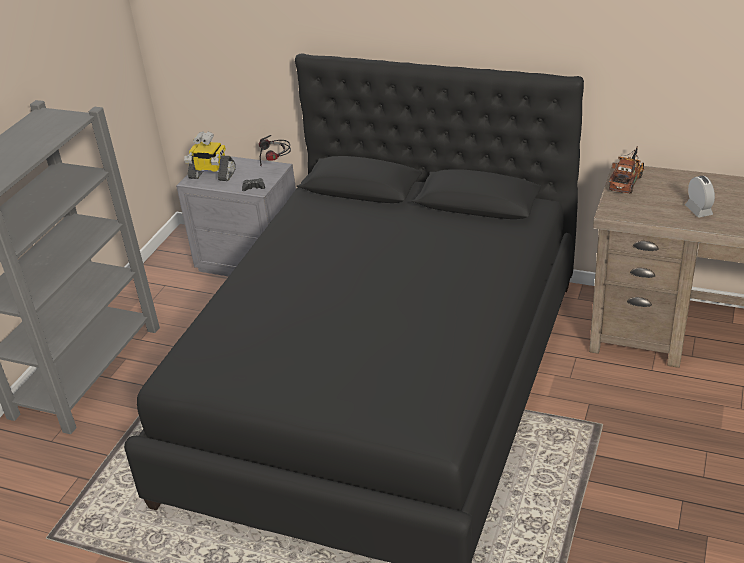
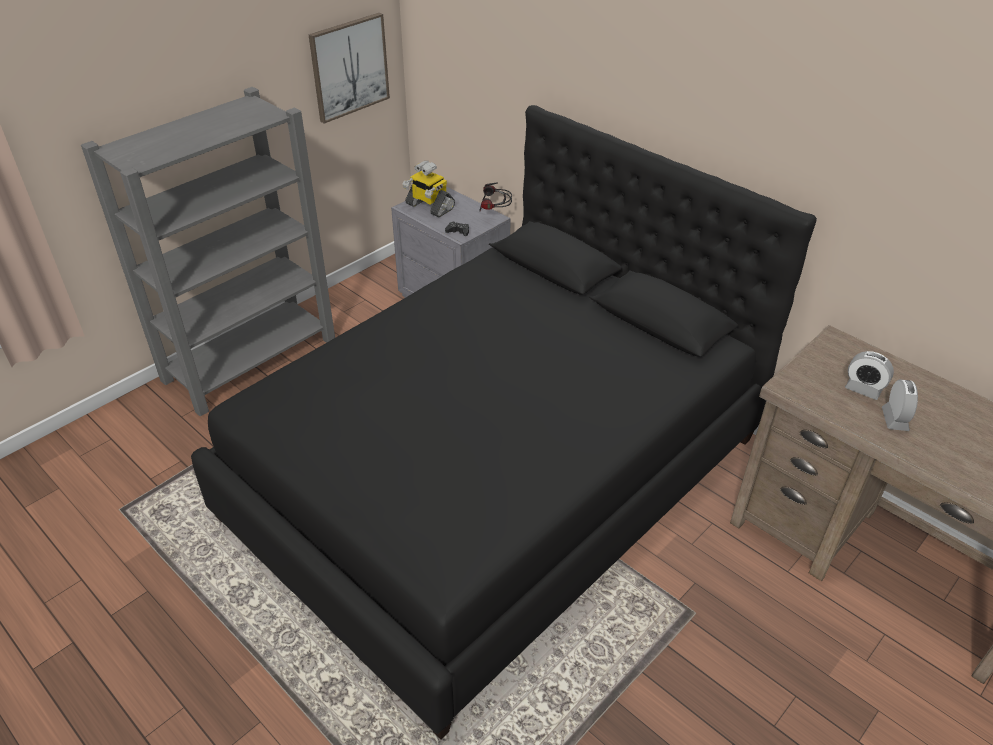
camera: 20 degrees right, 5 degrees up
(102, 64) = (349, 67): none -> picture
(627, 181) = (830, 353): toy truck -> none
(665, 198) = (863, 389): none -> alarm clock

